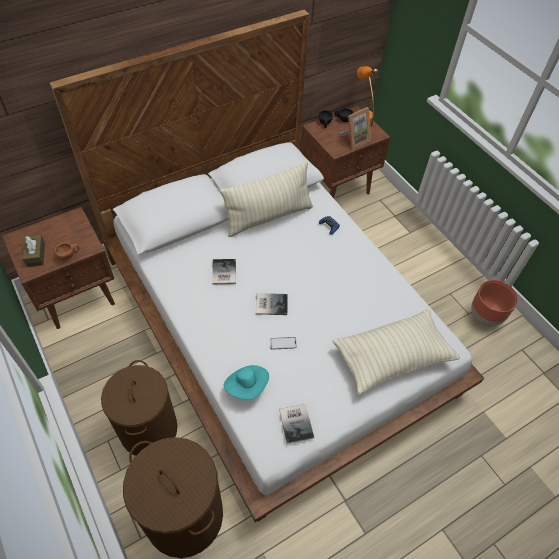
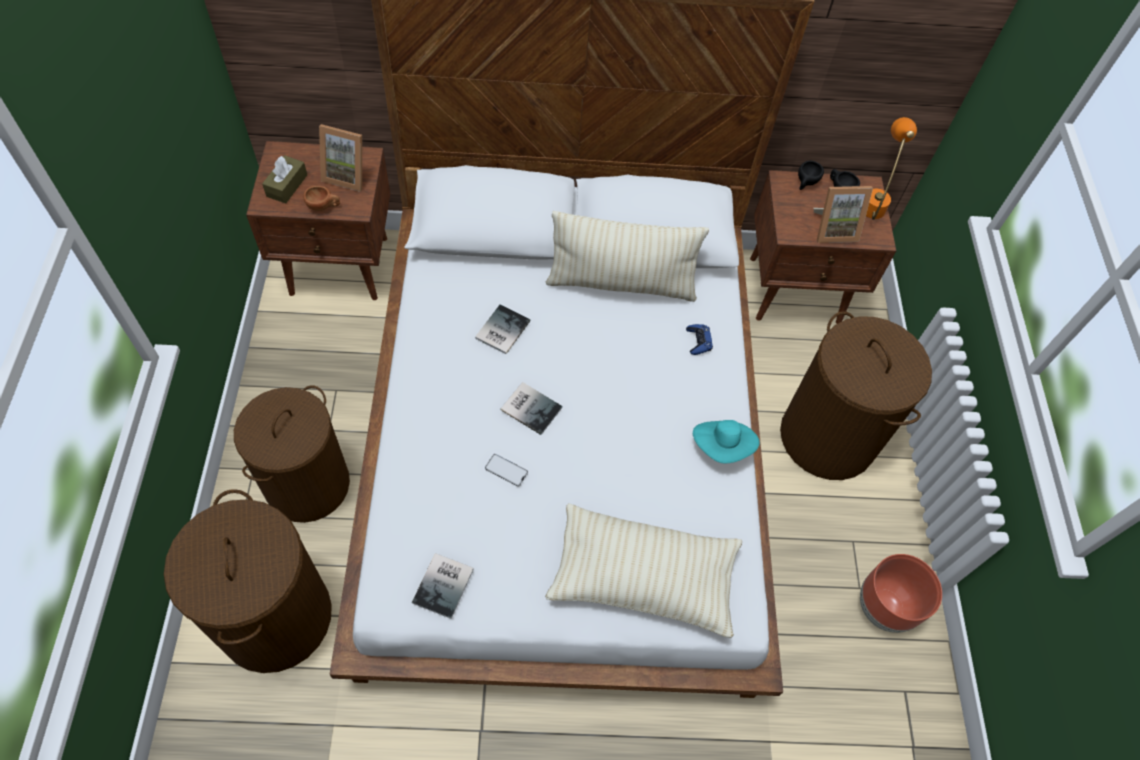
camera: 30 degrees right, 5 degrees up
(70, 231) = (347, 175): none -> picture frame
(247, 386) = (419, 499): turquoise hat -> turquoise hat (723, 447)
(403, 250) = (828, 437): none -> brown laundry basket

